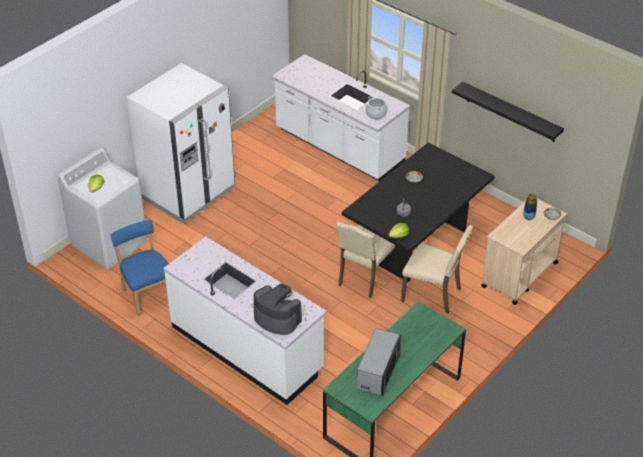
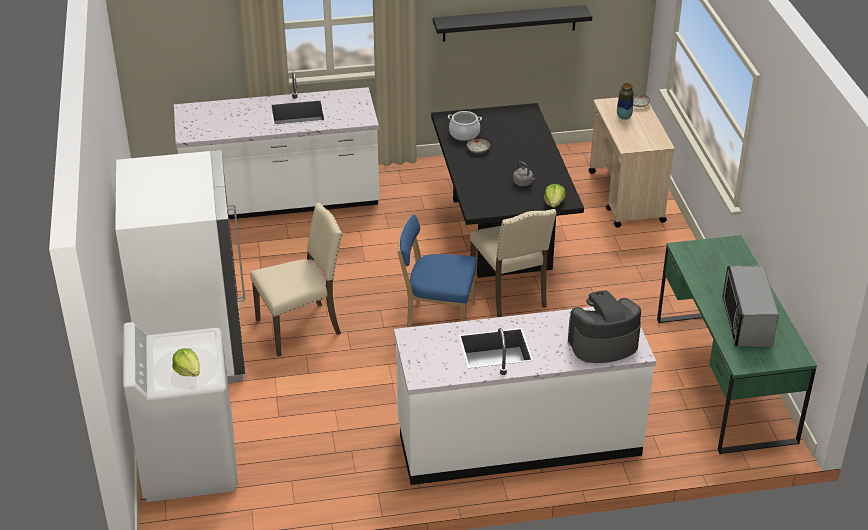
camera: 50 degrees left, 5 degrees down
(147, 293) = (324, 476): blue chair -> blue chair (437, 318)
(376, 113) = (351, 112): cooking pot -> cooking pot (464, 134)
(379, 371) = (746, 322): microwave -> microwave turned 150 degrees counterclockwise
(433, 294) = (590, 263): beige chair -> beige chair (301, 327)

